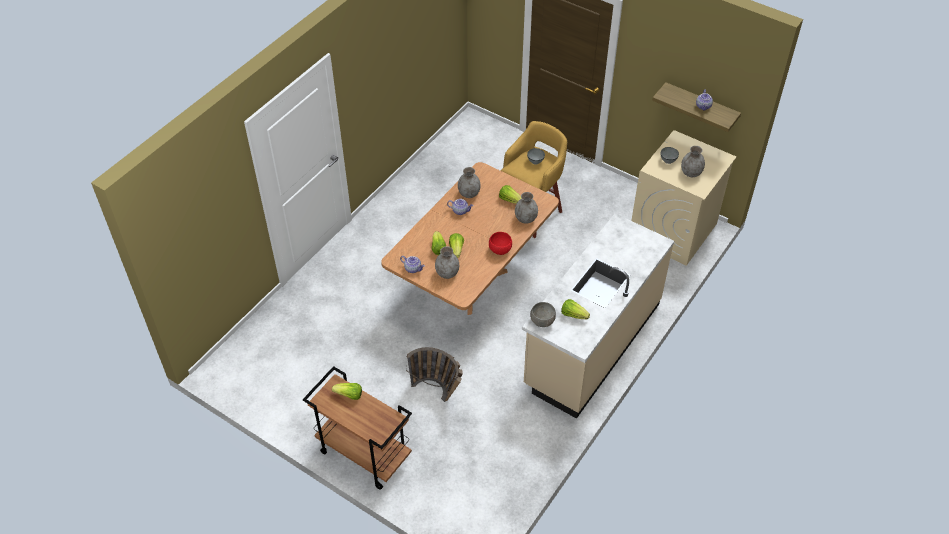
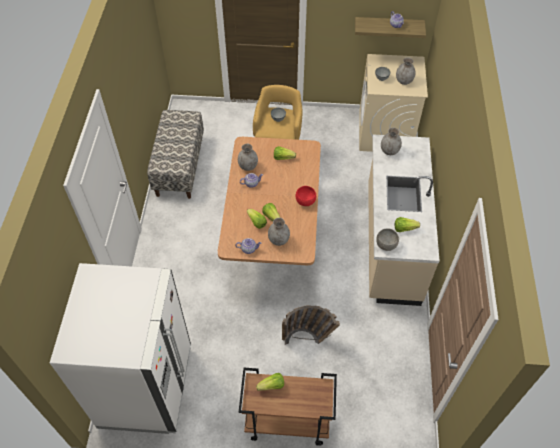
camera: 30 degrees left, 5 degrees up
(261, 360) = (146, 386): none -> white fridge
(428, 176) = (179, 167): none -> bench
(525, 219) = (306, 167): grey vase -> grey vase (389, 151)

